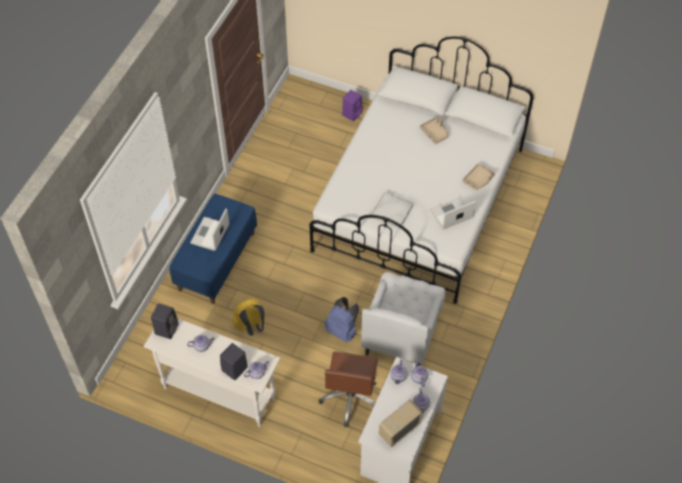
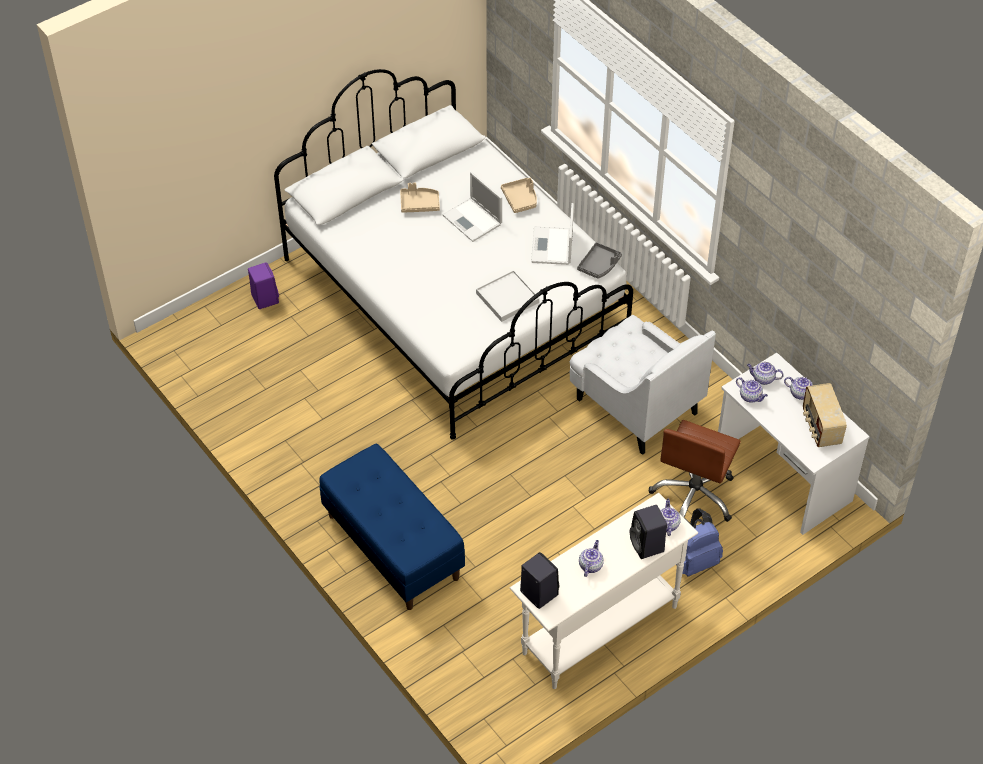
camera: 60 degrees left, 5 degrees down
(210, 234) = (386, 508): laptop -> laptop (473, 220)
(251, 327) = (523, 553): yellow backpack -> none
(342, 330) = (592, 460): blue backpack -> blue backpack (694, 560)
(351, 398) = (694, 496): brown office chair -> brown office chair turned 75 degrees clockwise
(454, 246) = (599, 265): none -> grey tray

